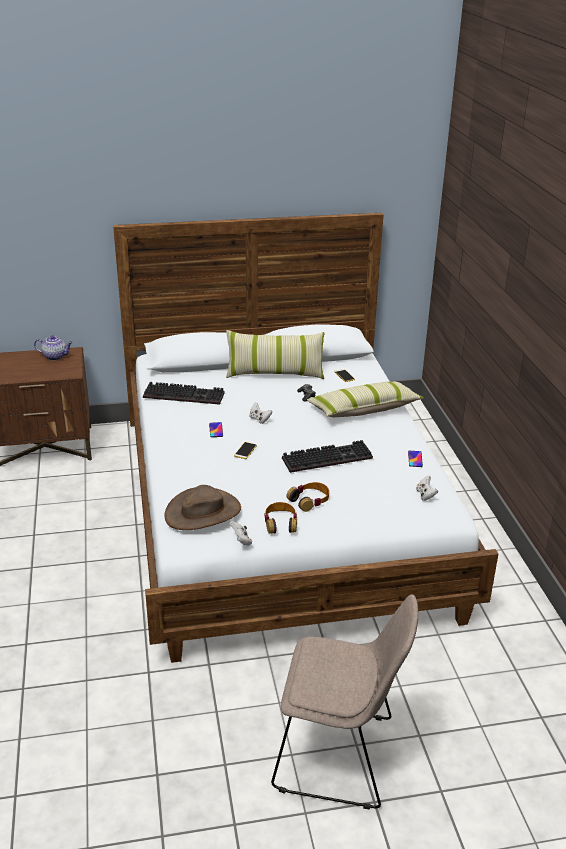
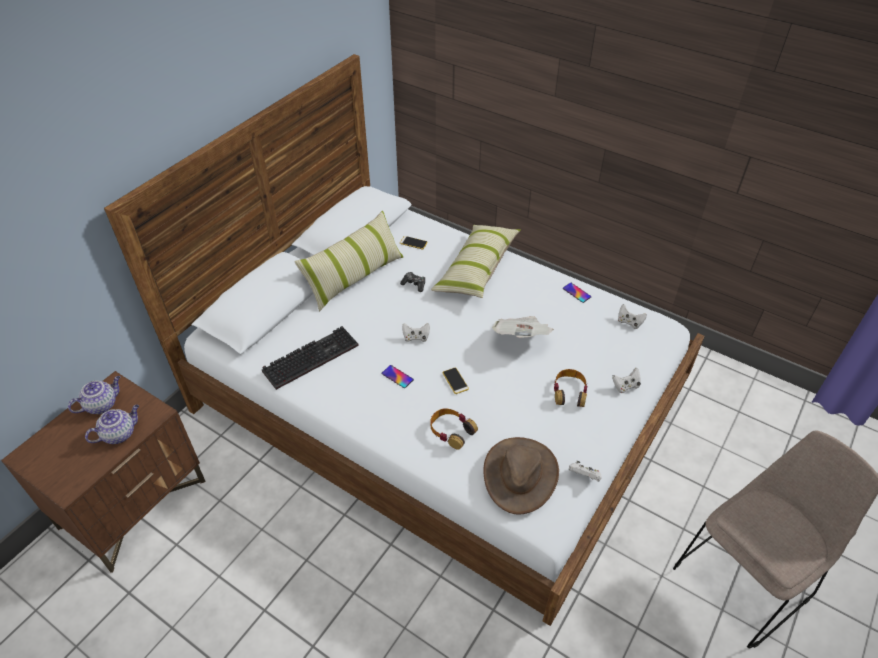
camera: 45 degrees left, 15 degrees up
(44, 372) = (120, 433): none -> teapot
(280, 523) = (584, 432): headphones -> headphones (451, 431)
(328, 457) = (521, 338): keyboard -> newspaper
(355, 521) = (625, 386): none -> white game controller

